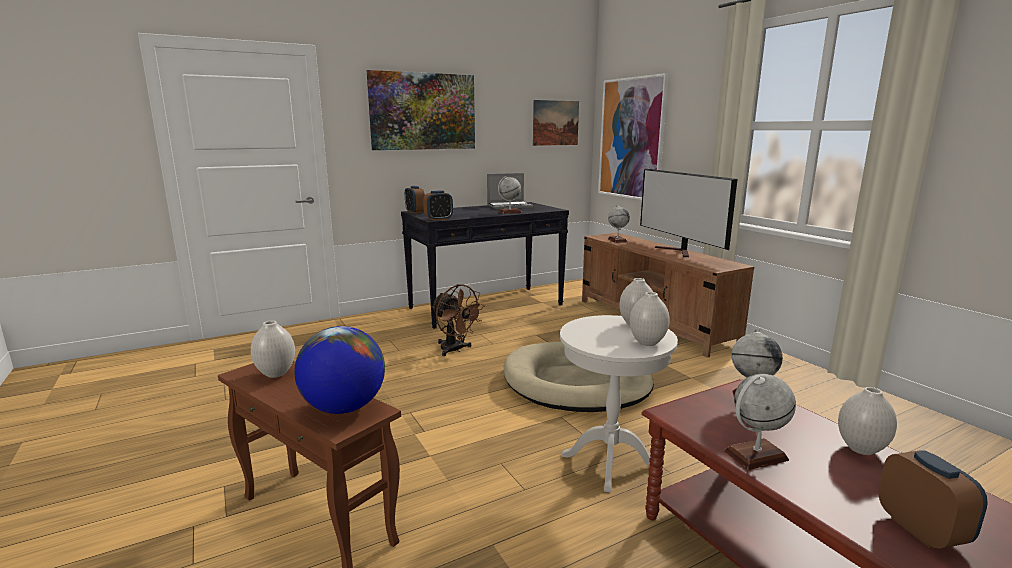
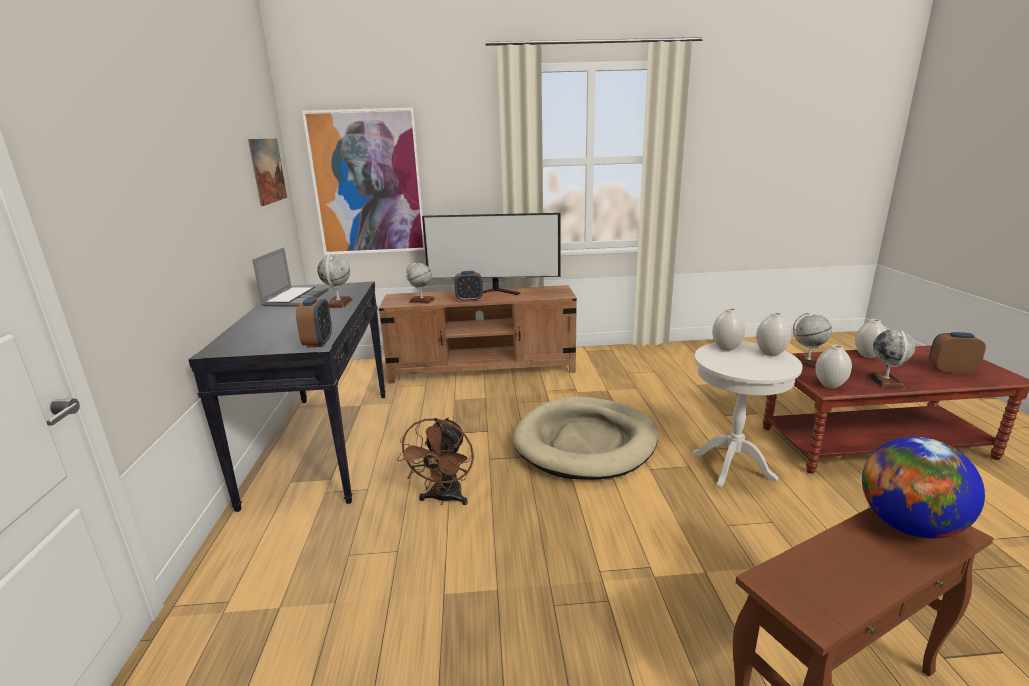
camera: 65 degrees left, 5 degrees up
(276, 373) = (815, 579): white vase -> white vase (829, 385)
(415, 212) = (225, 350): alarm clock -> alarm clock (469, 299)
(423, 111) = (161, 169): picture -> none
(455, 350) = (444, 499): brown fan -> brown fan turned 120 degrees clockwise

